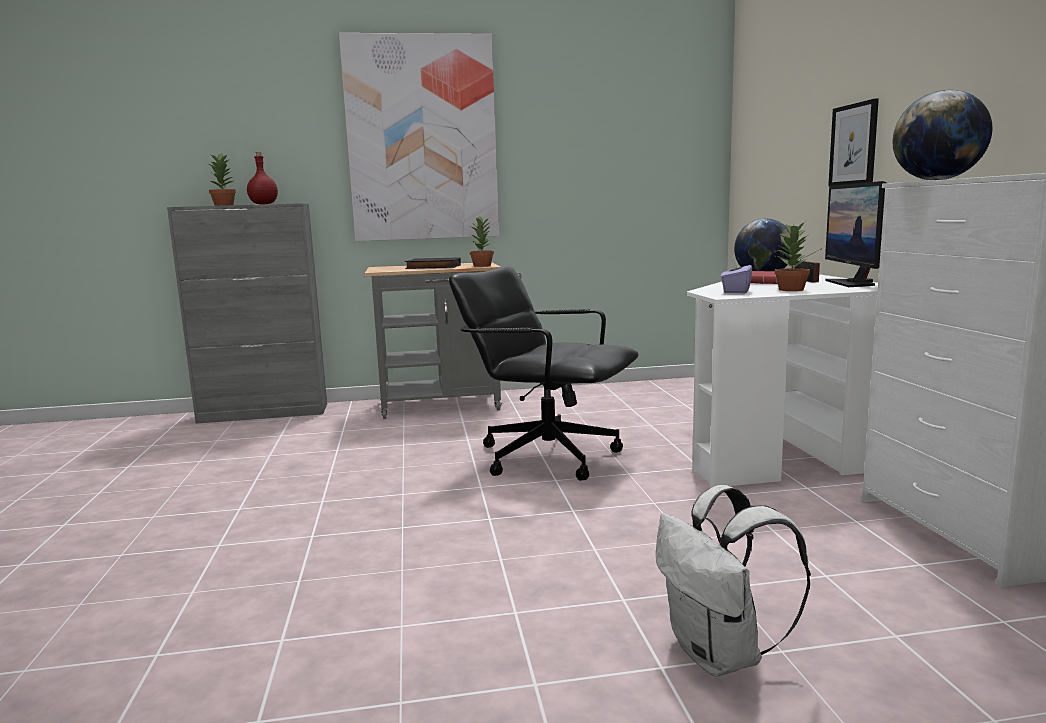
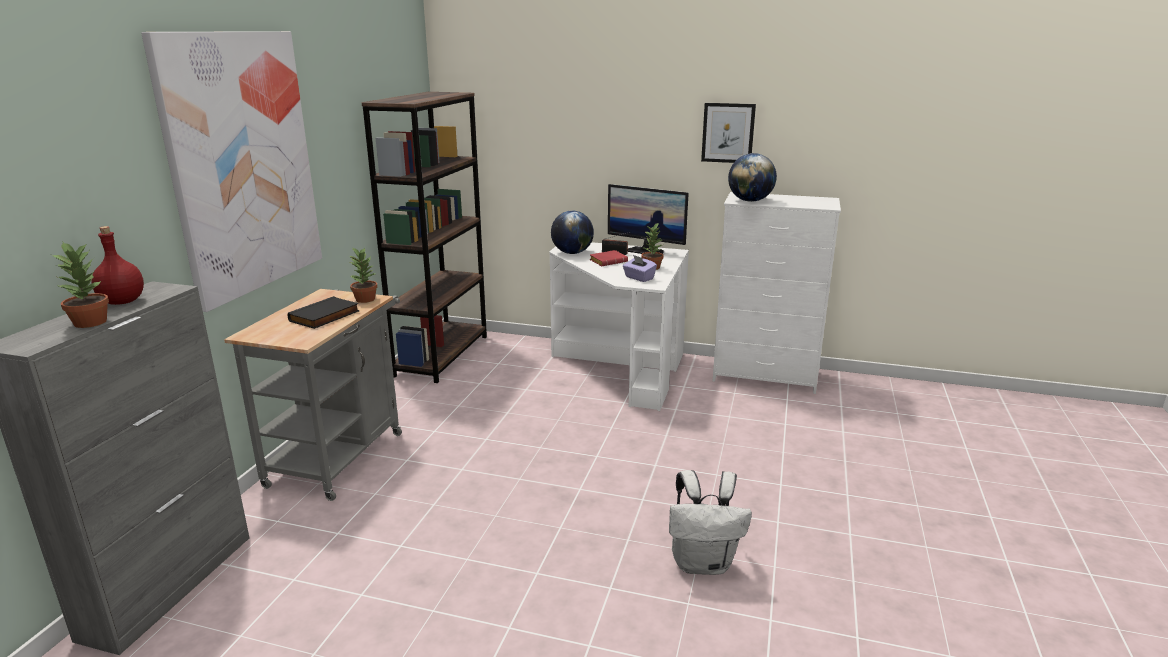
camera: 65 degrees left, 10 degrees up
(547, 456) = (545, 445): black office chair -> none
(660, 387) = (442, 355): none -> brown bookcase
(720, 655) = (843, 476): white backpack -> white backpack (703, 563)
(853, 145) = (612, 154): picture -> picture (728, 133)

